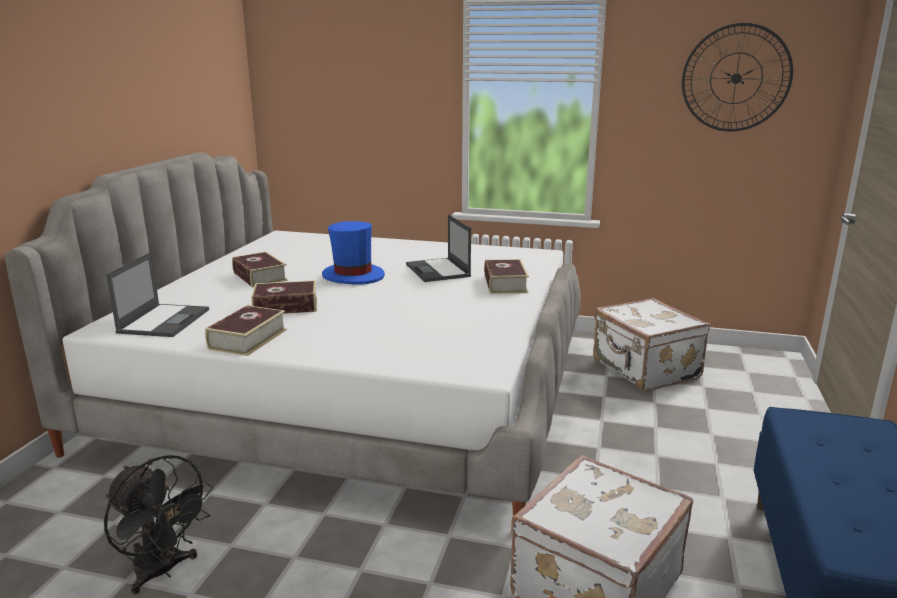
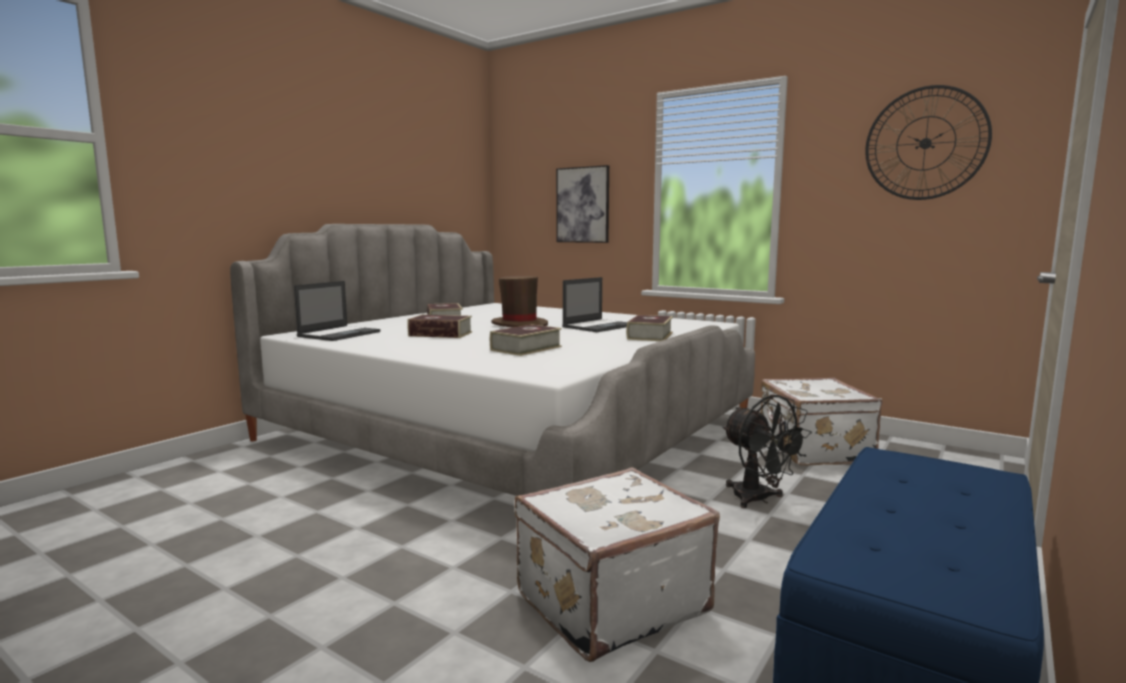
camera: 20 degrees right, 10 degrees down
(162, 571) = (252, 518): black fan -> black fan (758, 499)
(248, 339) = (384, 345): book -> book (526, 348)
(353, 276) = (520, 324): blue hat -> brown hat
(376, 118) = (583, 205): none -> picture
(438, 270) = (598, 326): laptop -> laptop turned 135 degrees counterclockwise

